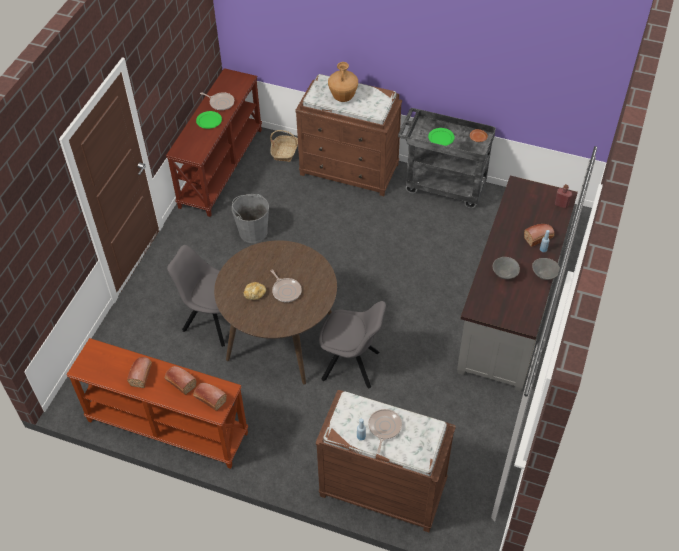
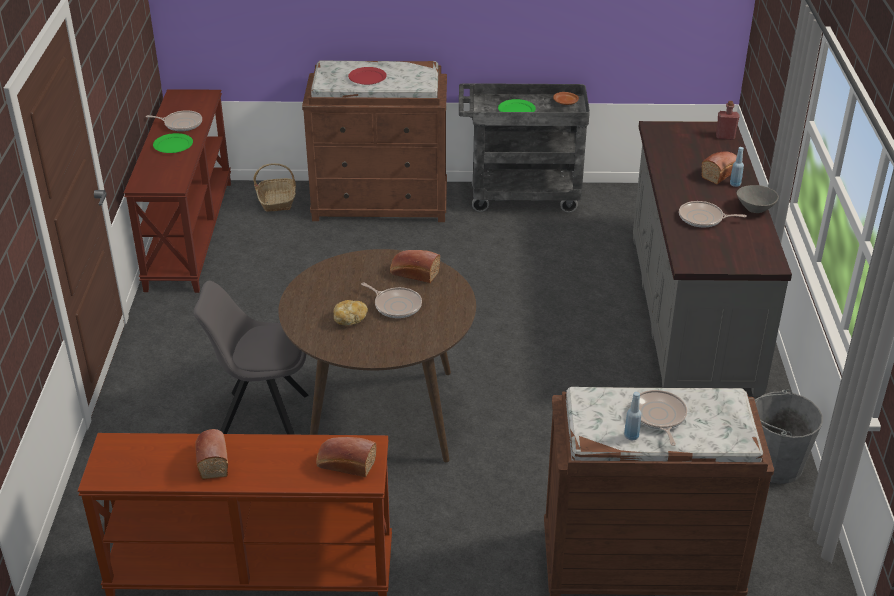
camera: 20 degrees left, 15 degrees down
(180, 382) = (284, 455): bread -> bread (413, 273)
(253, 232) = (274, 297): grey bucket -> grey bucket (775, 464)
(343, 98) = (367, 78): brown vase -> red plate
(351, 365) = (506, 422): grey chair -> none
(504, 274) = (703, 218): grey bowl -> frying pan

